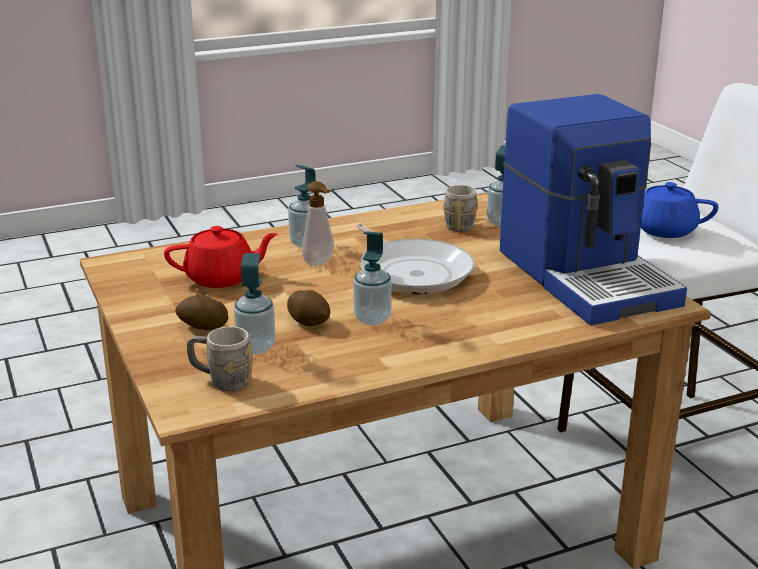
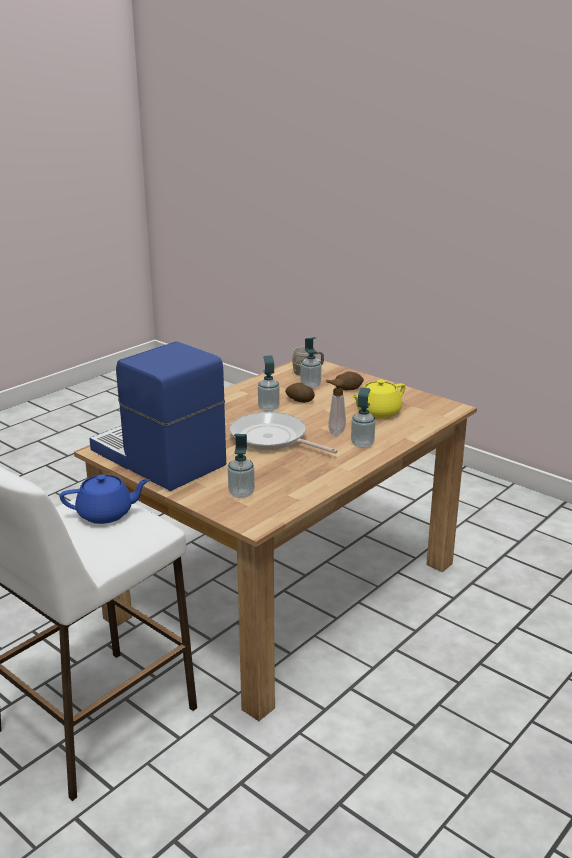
camera: 155 degrees right, 0 degrees up
(222, 278) = (378, 412): red teapot -> yellow teapot
(460, 224) = (272, 484): grey mug -> none

